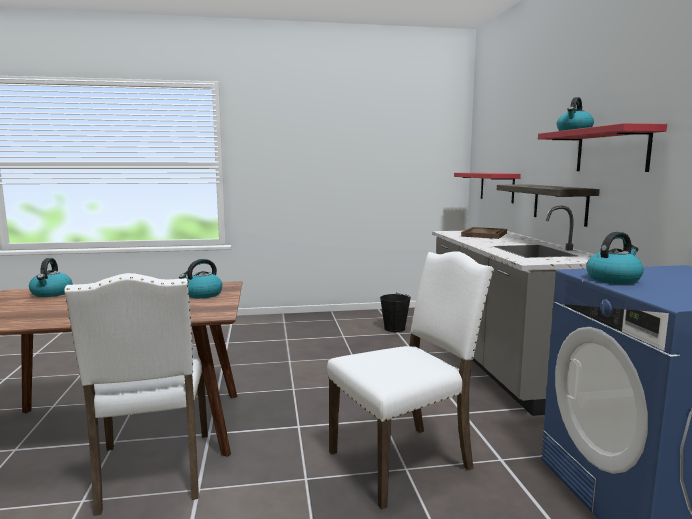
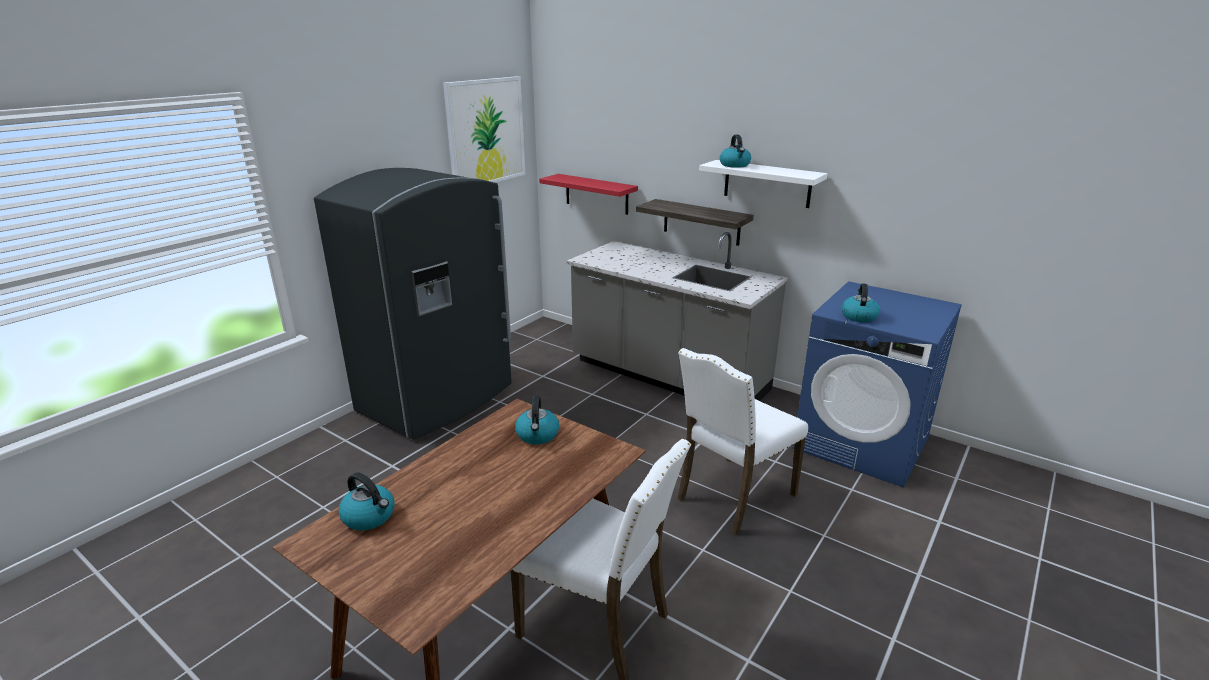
camera: 45 degrees left, 15 degrees up
(310, 324) = (438, 399): none -> grey fridge
(394, 328) = (530, 371): black bucket -> none
(404, 461) = (733, 496): white chair -> white chair turned 150 degrees counterclockwise
(414, 132) = (486, 132): none -> picture
(484, 234) = (623, 256): brown tray -> none
(611, 150) = (767, 183): red shelf -> white shelf

